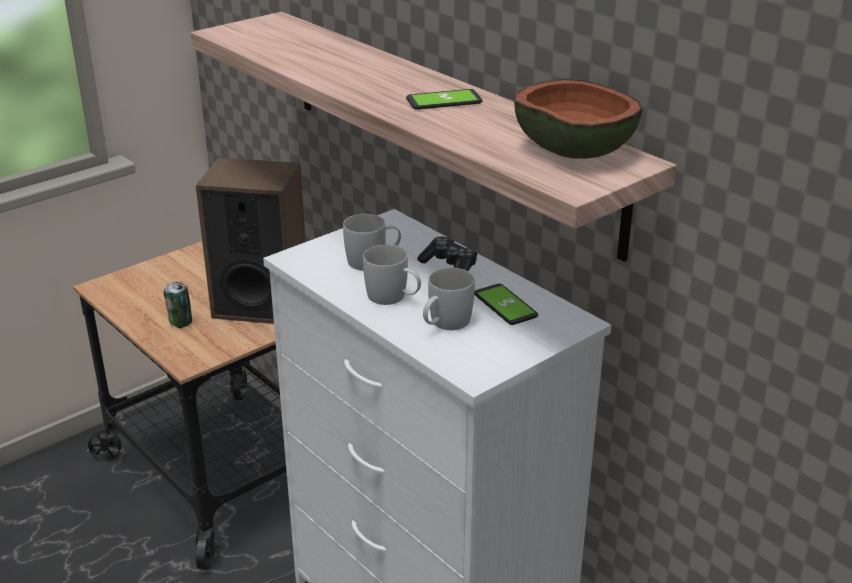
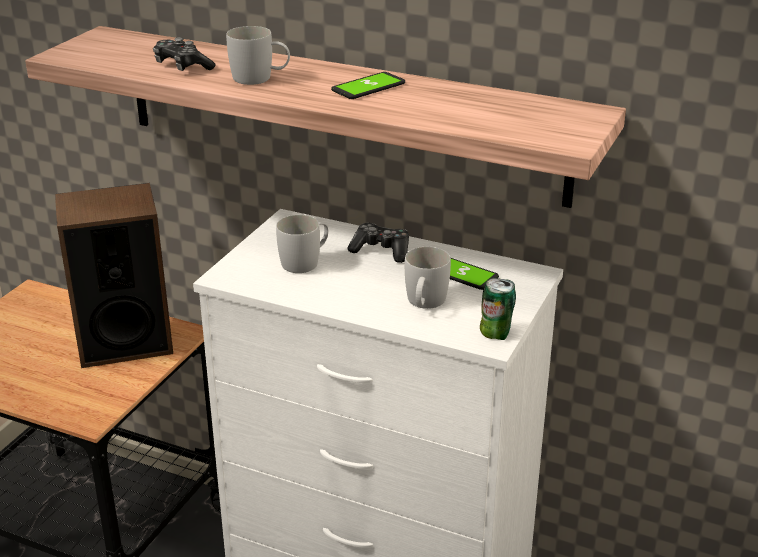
camera: 25 degrees left, 0 degrees up
(180, 323) = (50, 381): can -> can (495, 334)
(305, 56) = (182, 66): none -> game controller
(393, 298) = (356, 291): white mug -> white mug (260, 78)
(572, 151) = (532, 112): bowl -> none

